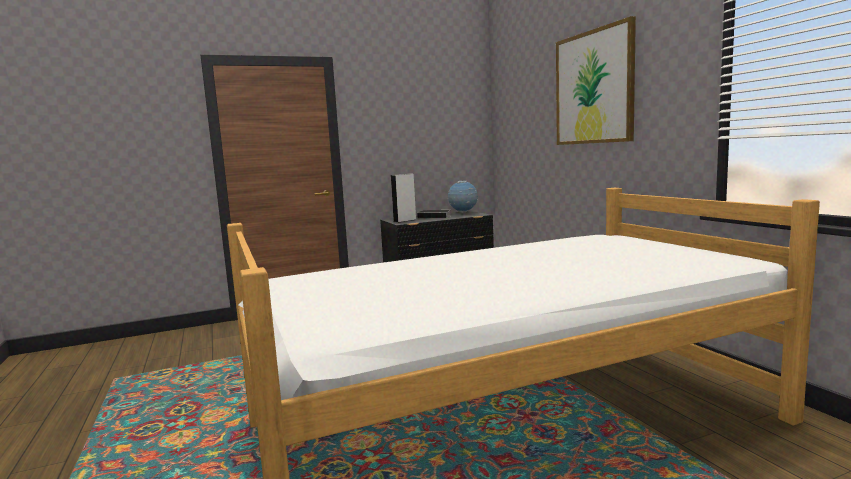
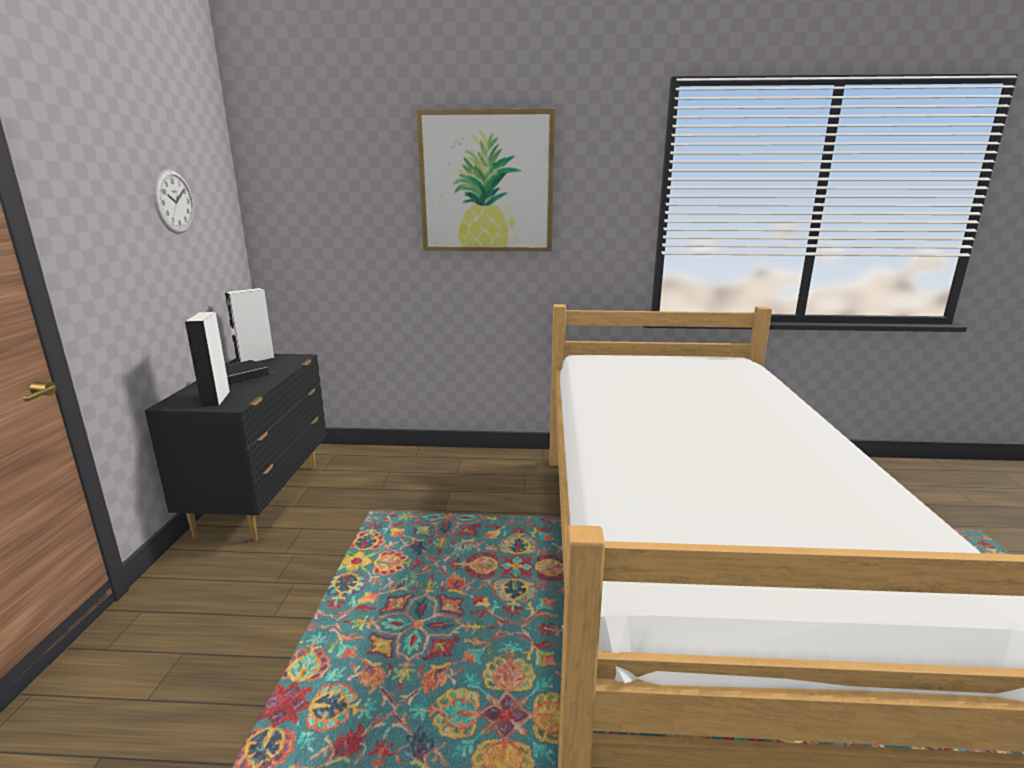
camera: 65 degrees left, 10 degrees up
(429, 118) = (174, 201): none -> wall clock
(463, 213) = (255, 360): globe -> white speaker

